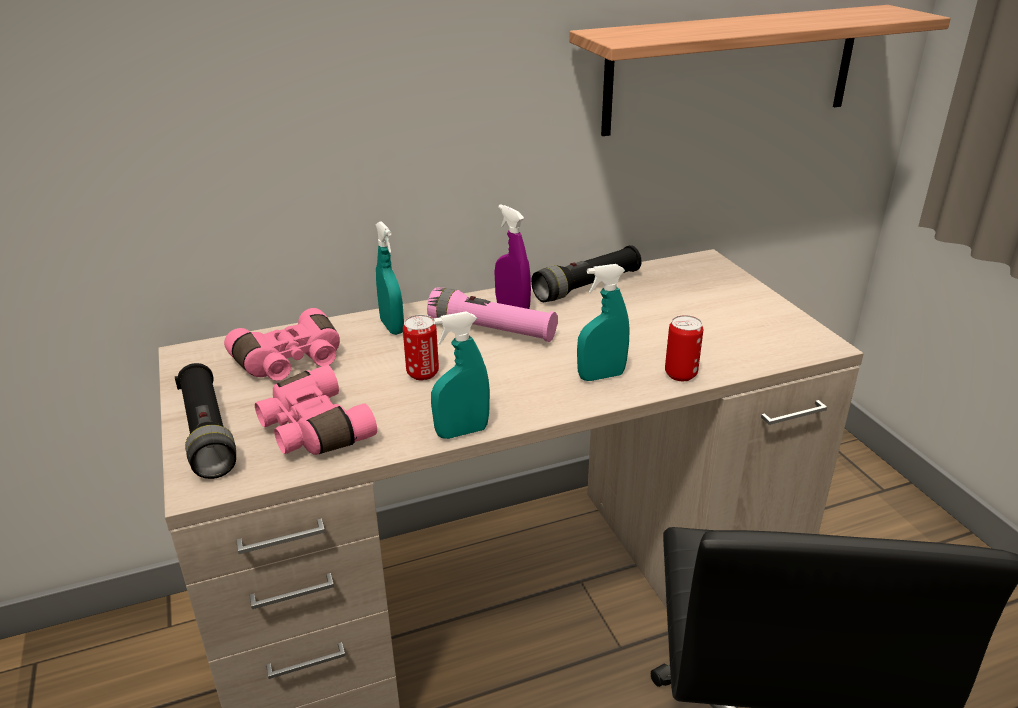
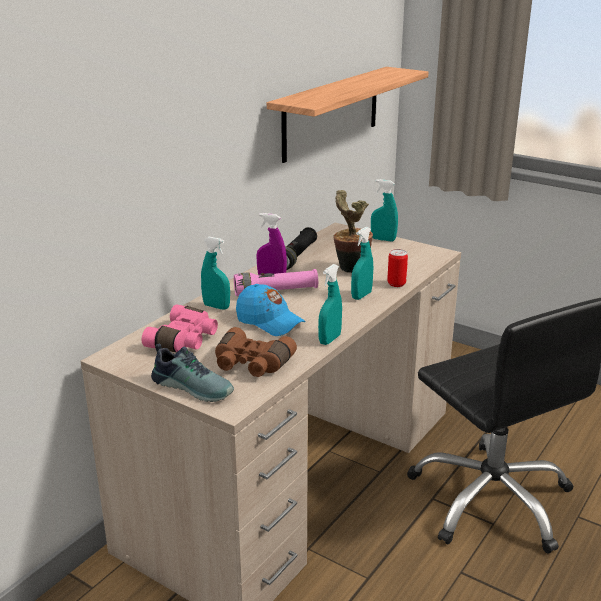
camera: 35 degrees left, 5 degrees down
(208, 434) = (194, 386): black flashlight -> shoe
(312, 430) = (251, 365): pink binoculars -> brown binoculars
(422, 373) = (269, 322): can -> blue cap
(638, 328) = (350, 270): none -> potted plant
(752, 295) = (383, 239): none -> turquoise spray bottle

